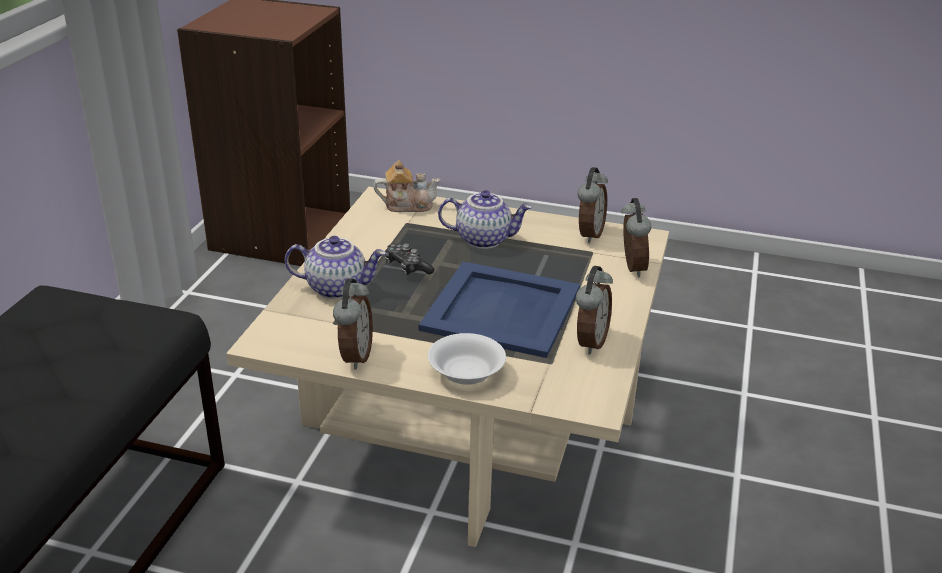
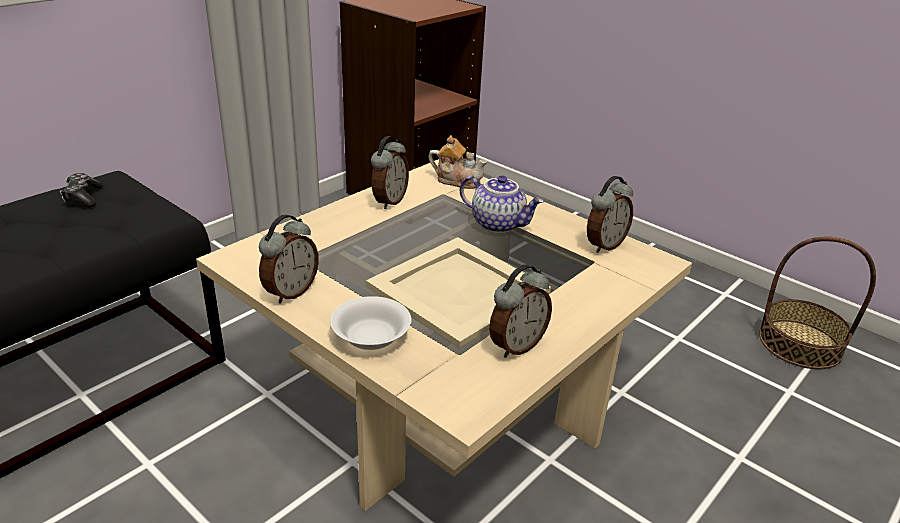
camera: 25 degrees right, 0 degrees up
(337, 288) = (334, 231): teapot -> none
(407, 267) = (408, 230): game controller -> game controller (83, 197)
(503, 308) = (460, 289): blue tray -> beige tray
(630, 268) = (621, 286): alarm clock -> alarm clock (389, 201)
(735, 283) = (800, 344): none -> basket

